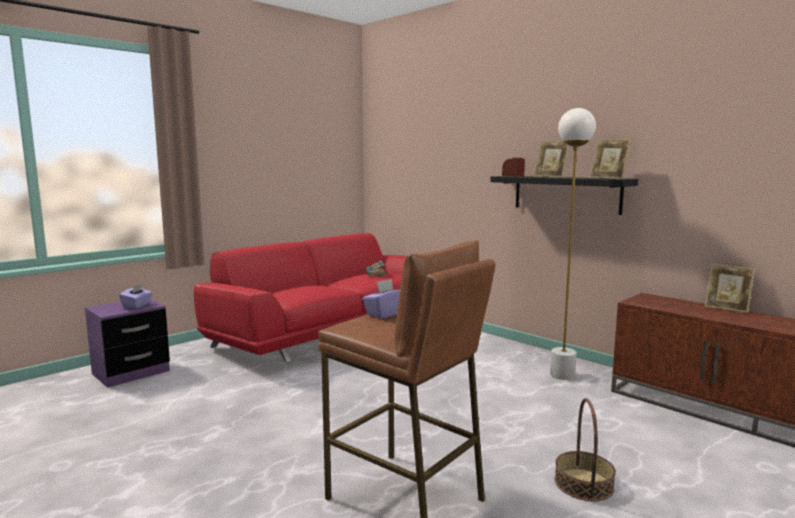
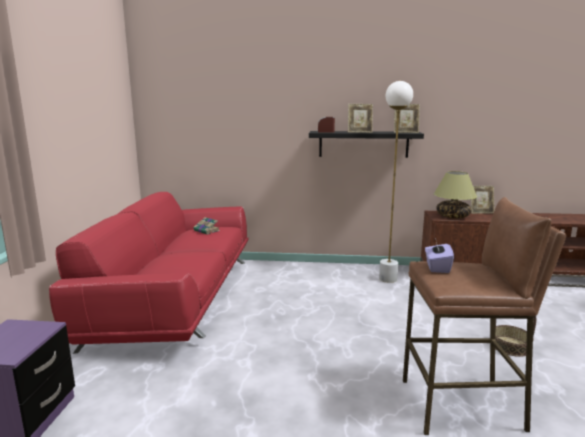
camera: 40 degrees left, 5 degrees up
(137, 306) = (27, 334): purple tissue box -> none
(663, 304) = (453, 216): none -> table lamp

